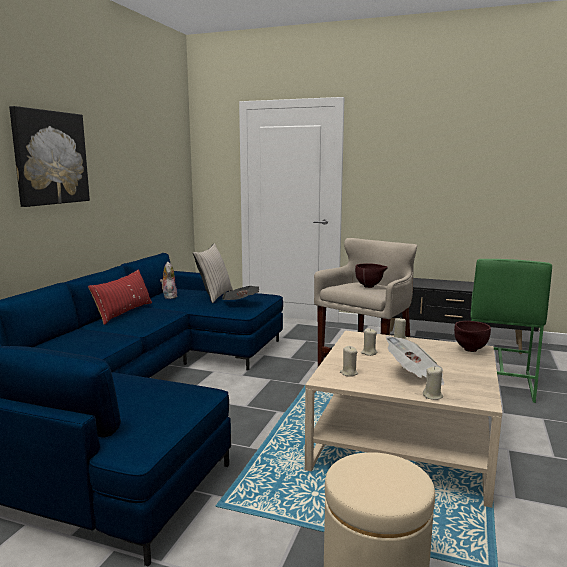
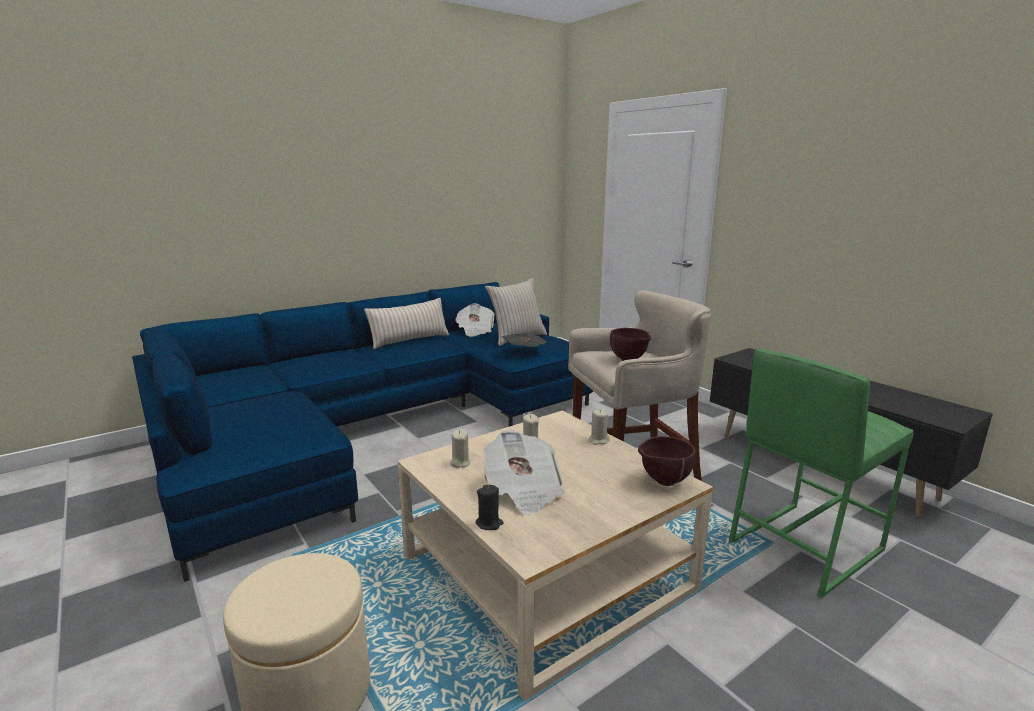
camera: 35 degrees right, 5 degrees up
(50, 158) = (346, 178): picture -> none
(124, 312) = (409, 340): red pillow -> beige pillow
(169, 296) = (475, 331): plush toy -> newspaper
(433, 396) = (489, 523): beige candle -> black candle

